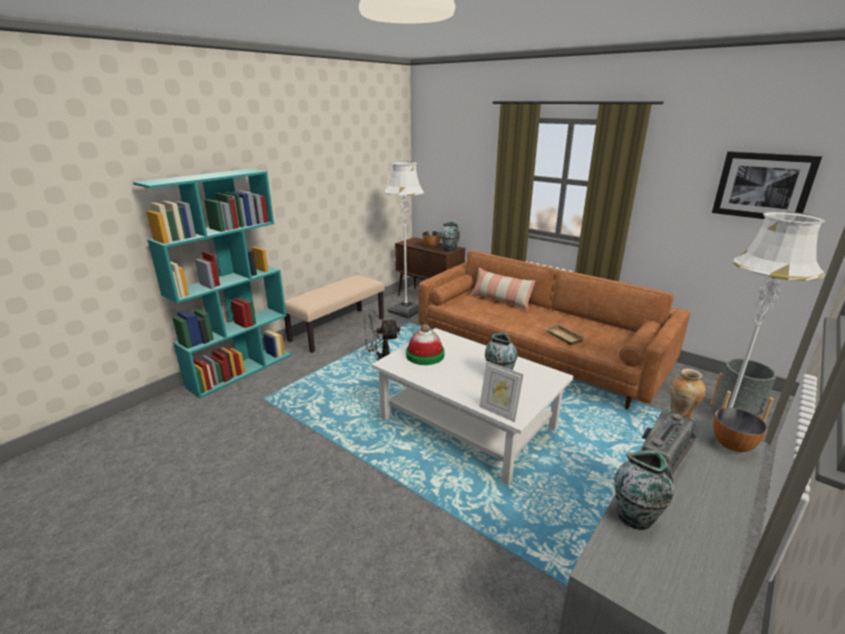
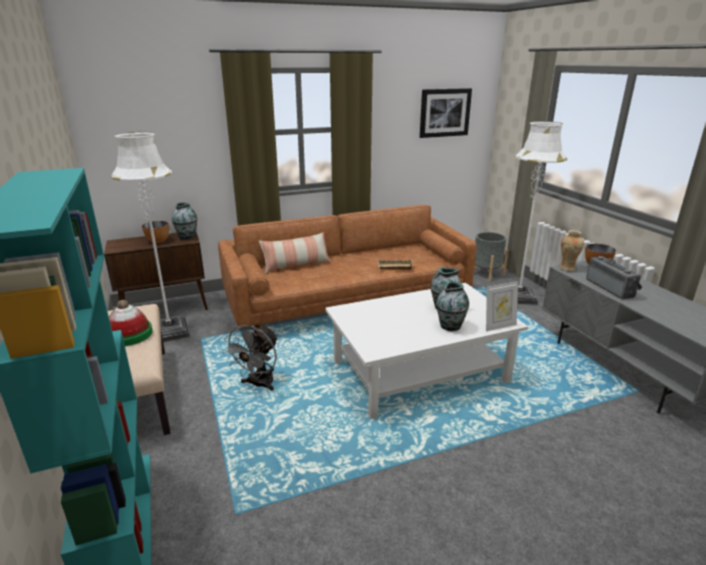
camera: 60 degrees left, 0 degrees up
(425, 355) = (376, 328): hat -> hat (129, 334)
(635, 517) = (661, 314): vase -> vase (450, 326)

